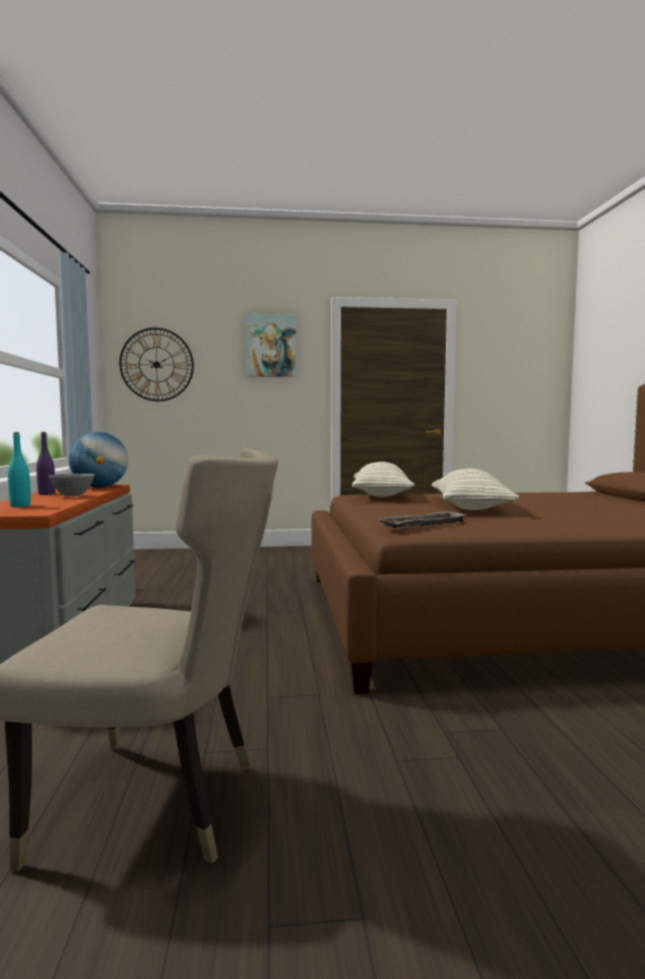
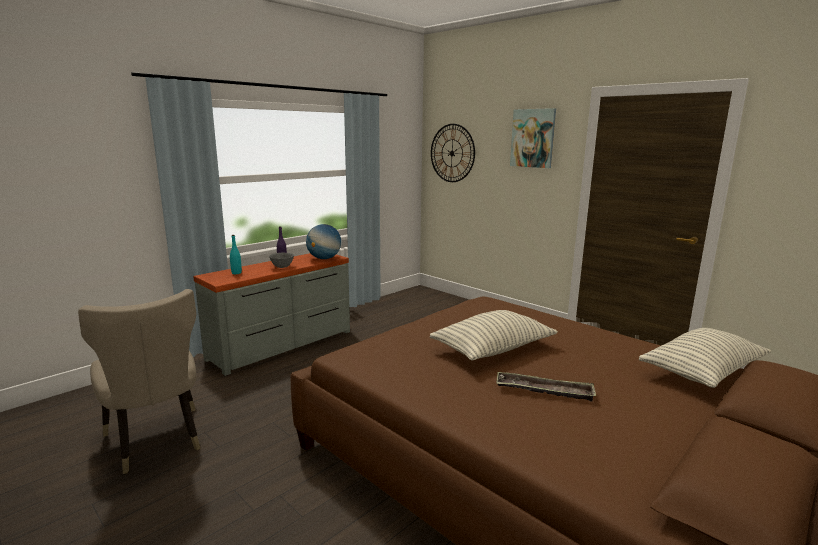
camera: 50 degrees right, 10 degrees up
(381, 495) = (495, 308): pillow -> pillow (702, 372)
(423, 525) = (375, 355): tray -> tray (544, 391)

